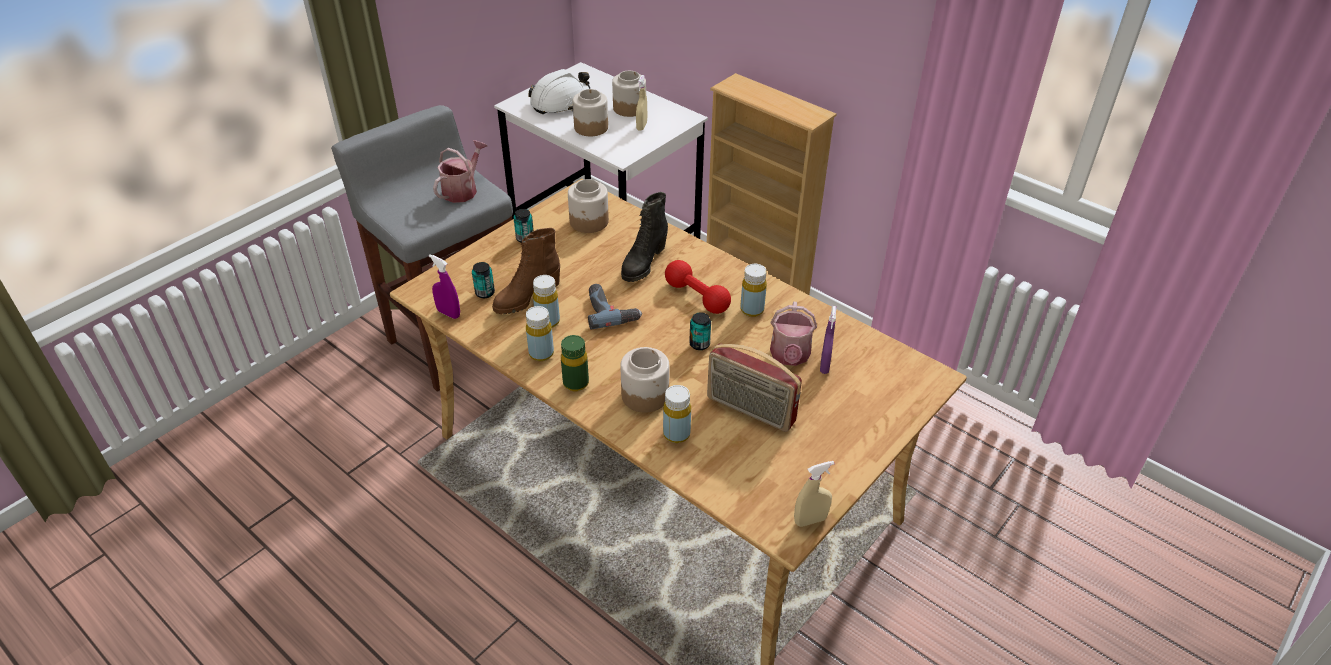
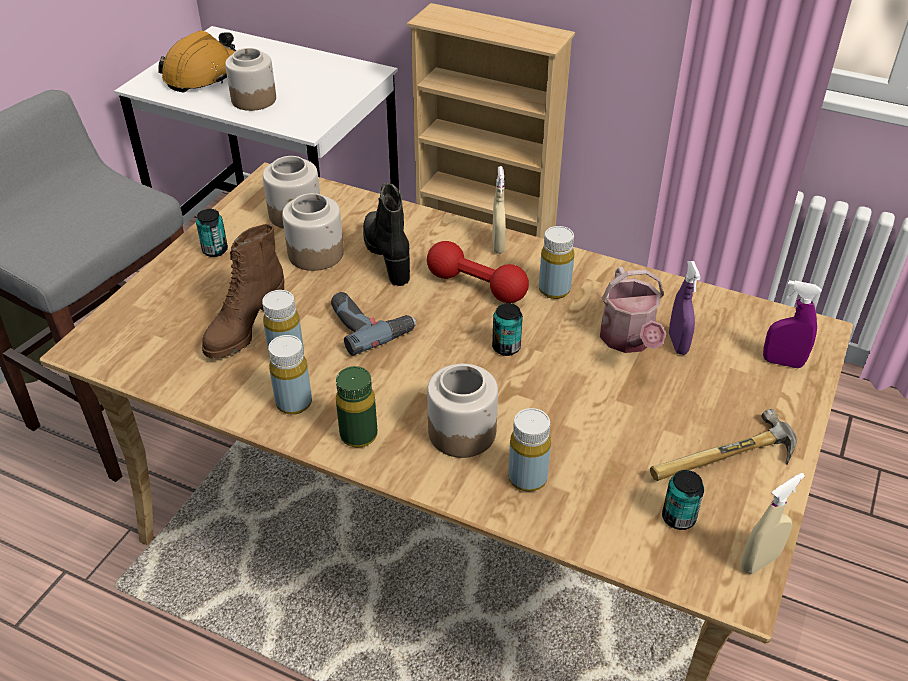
camera: 15 degrees left, 0 degrees up
(448, 313) = (138, 372): purple spray bottle -> purple spray bottle (782, 362)
(463, 190) = (107, 200): watering can -> none
(485, 293) = (183, 333): can -> can (678, 518)
(560, 102) = (202, 74): white hard hat -> orange hard hat
(629, 108) = (295, 70): jar -> jar (316, 253)
(641, 126) = (318, 89): beige spray bottle -> beige spray bottle (498, 245)
(643, 263) = (388, 255): black boot -> black boot turned 150 degrees clockwise
(749, 410) = (610, 424): radio -> none
(819, 454) = (727, 464): none -> hammer

